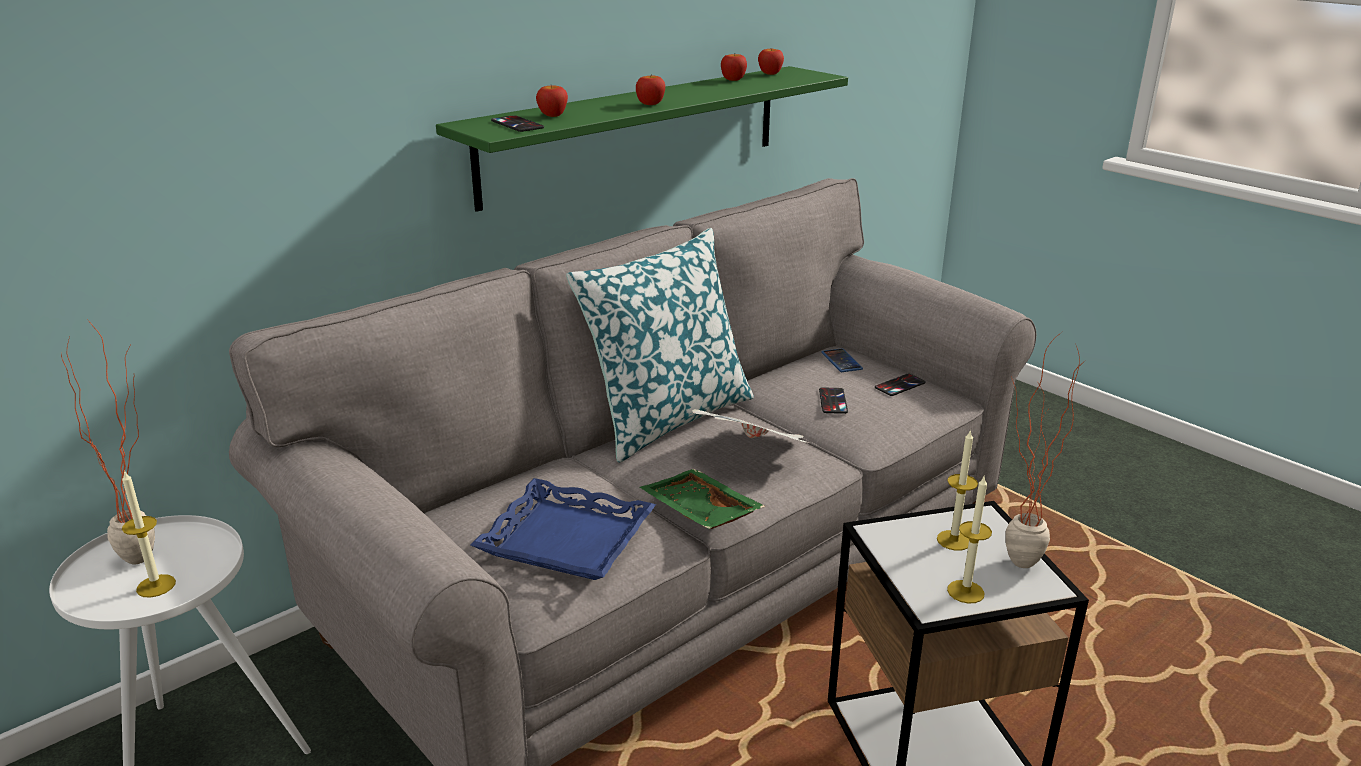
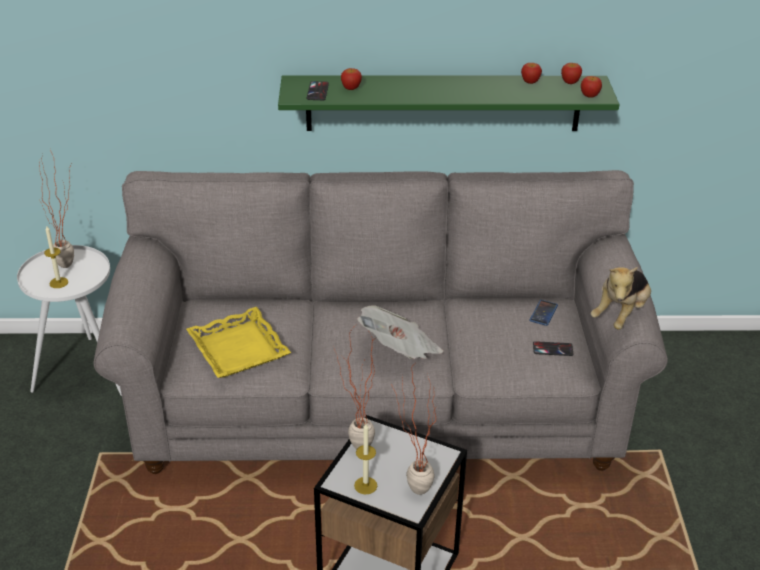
camera: 40 degrees right, 10 degrees up
(567, 539) = (239, 349): blue tray -> yellow tray
(650, 104) = (425, 94): apple -> apple (590, 95)
(667, 418) = (388, 302): pillow -> none
(698, 513) = (322, 369): green tray -> none
(833, 401) = (492, 339): phone -> none
(892, 564) = (354, 450): none -> potted plant
(954, 540) = (405, 457): candle -> none
(969, 305) = (620, 314): none -> plush toy

